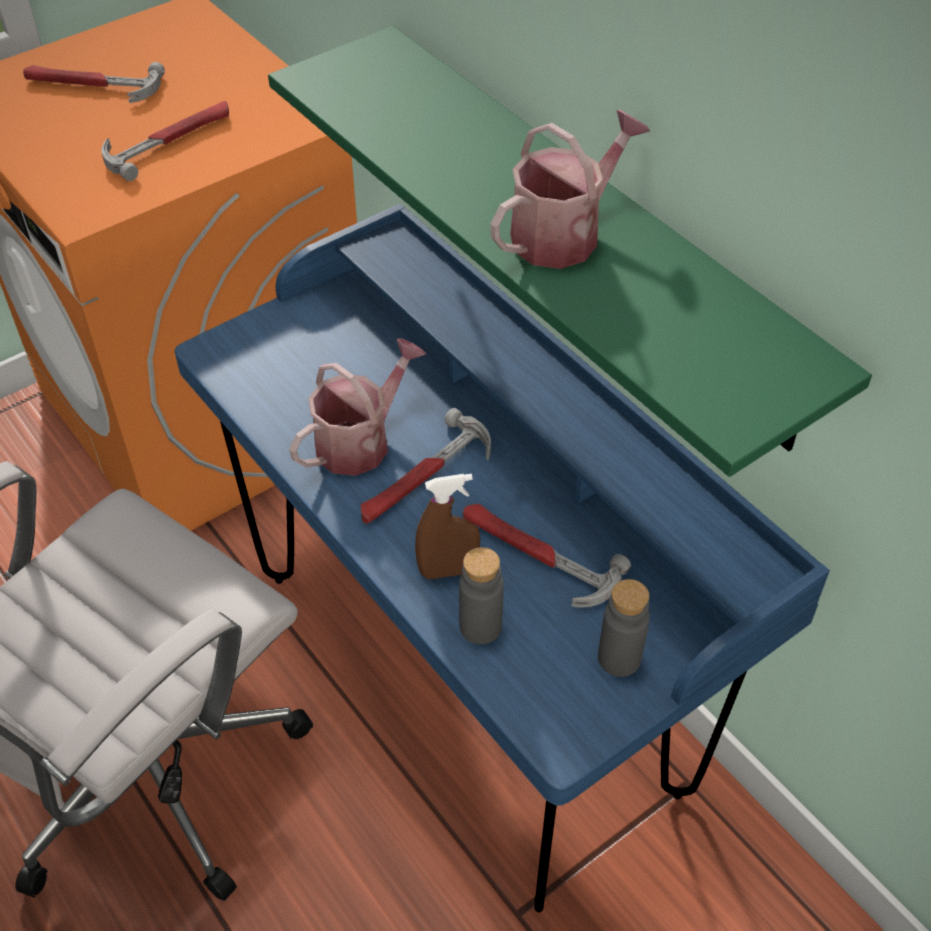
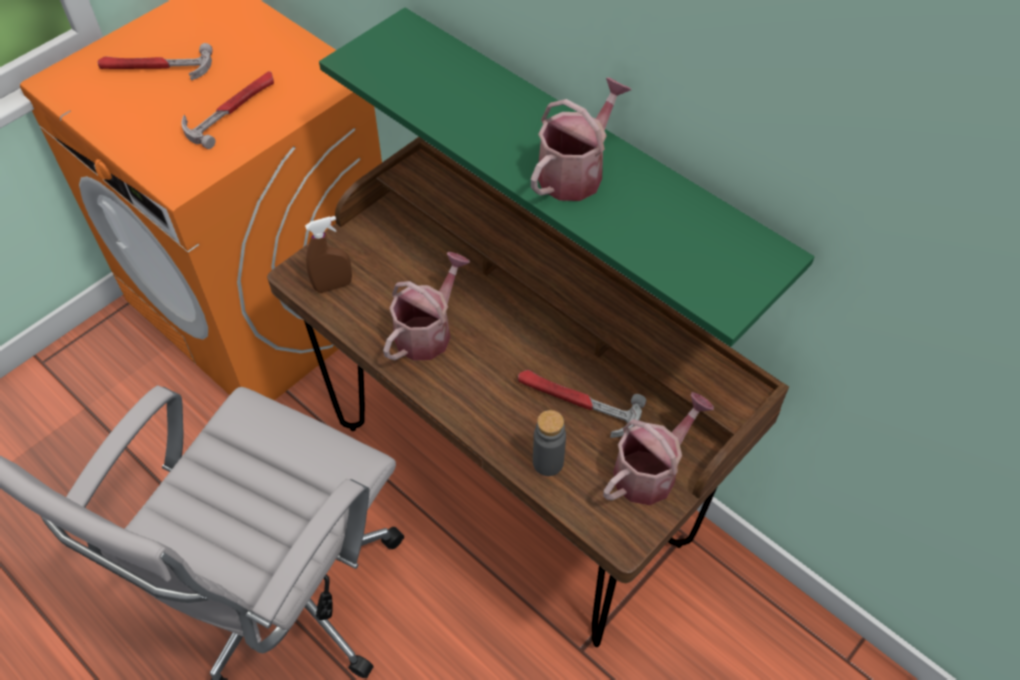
camera: 10 degrees left, 5 degrees up
(424, 477) = (482, 354): hammer -> none
(448, 570) = (515, 423): brown spray bottle -> brown spray bottle (333, 286)
(468, 679) = (511, 483): blue desk -> brown desk
(619, 658) = (651, 471): grey bottle -> watering can

